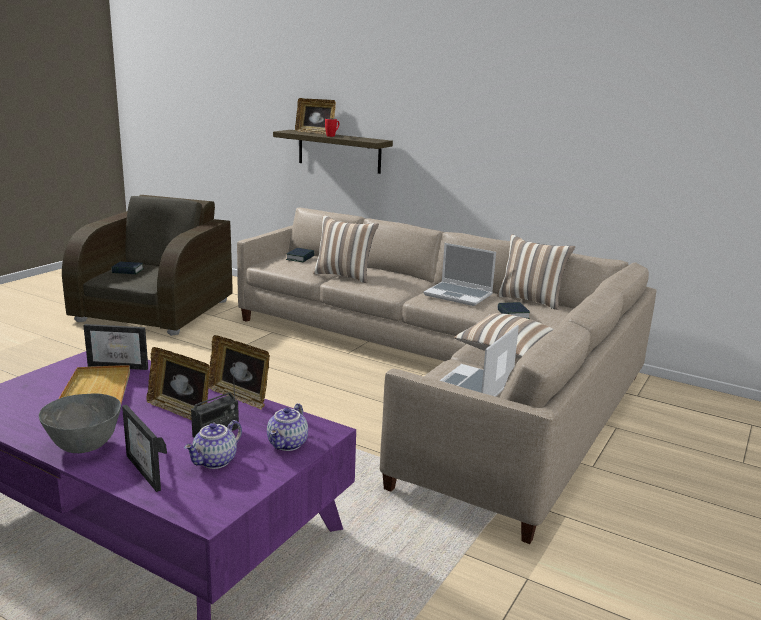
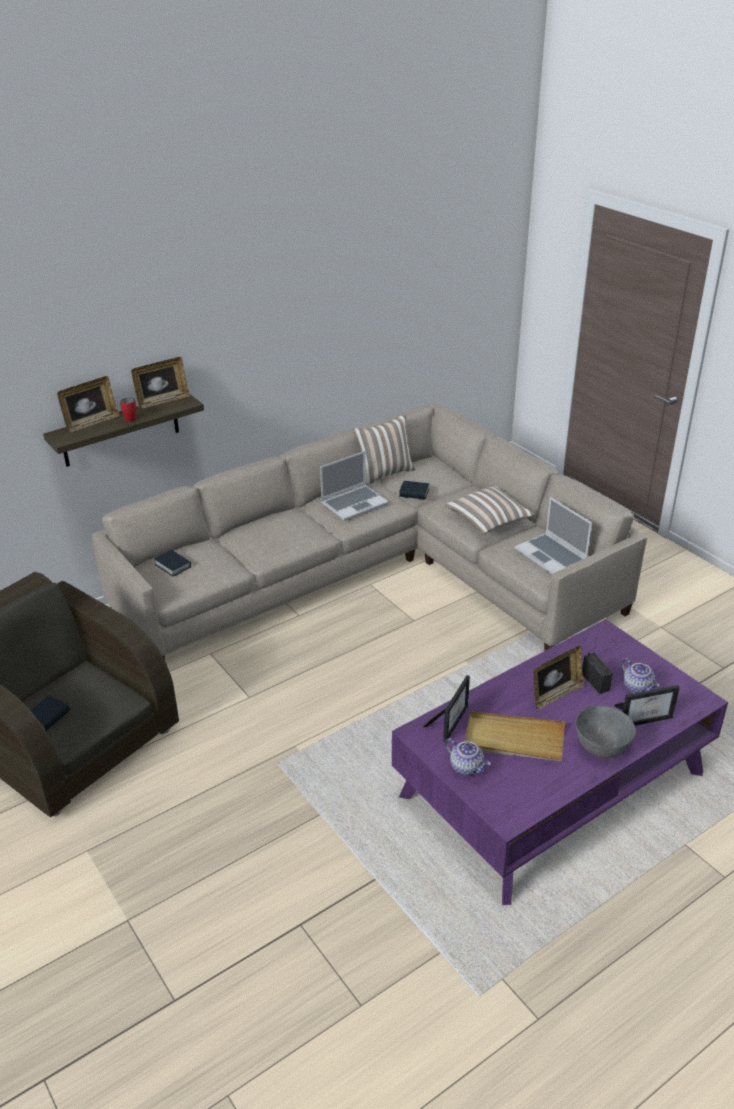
camera: 65 degrees left, 15 degrees up
(239, 396) = (538, 662): picture frame -> picture frame (162, 401)
(288, 444) = (621, 652): teapot -> teapot (467, 767)
(344, 276) = (250, 551): pillow -> none

